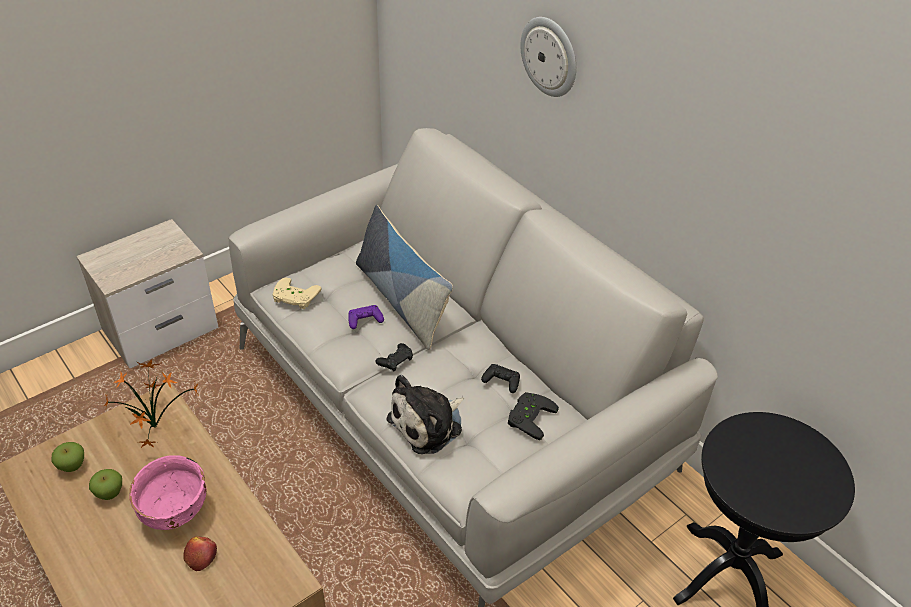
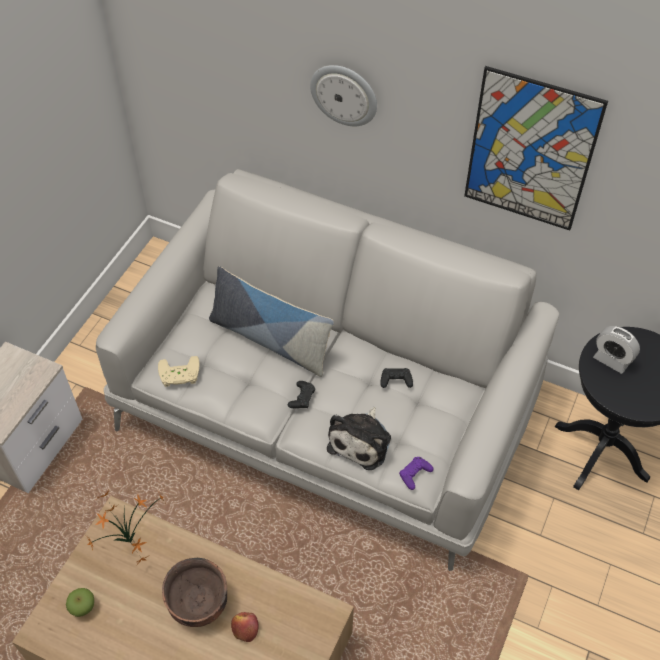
camera: 25 degrees left, 10 degrees up
(110, 493) = (133, 615): apple -> none
(176, 511) = (199, 603): pink bowl -> brown bowl
(365, 320) = (253, 371): purple game controller -> purple game controller (415, 474)
(528, 416) = (433, 401): black game controller -> none
(717, 152) = (530, 151): none -> picture
(752, 444) = (611, 360): none -> alarm clock

